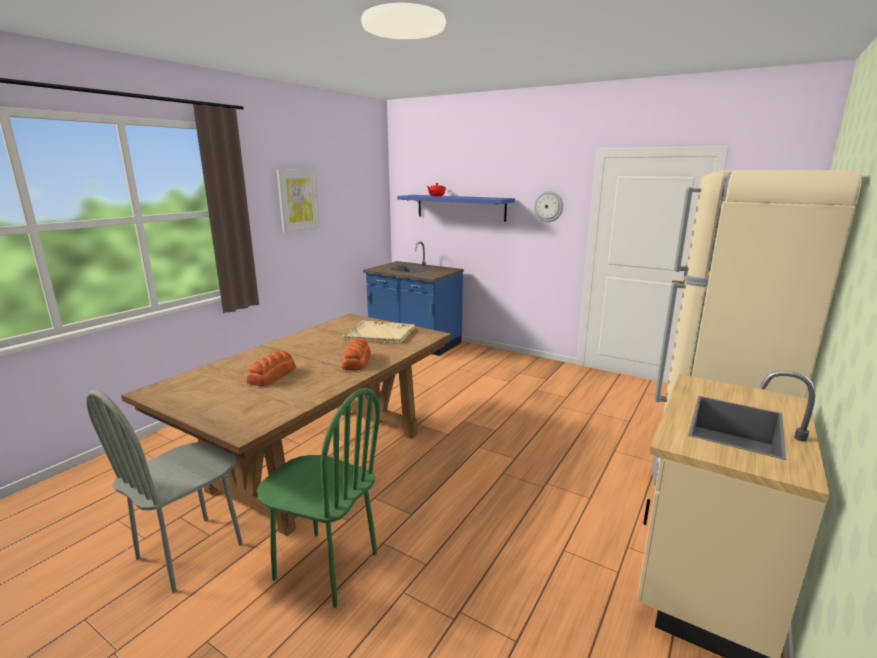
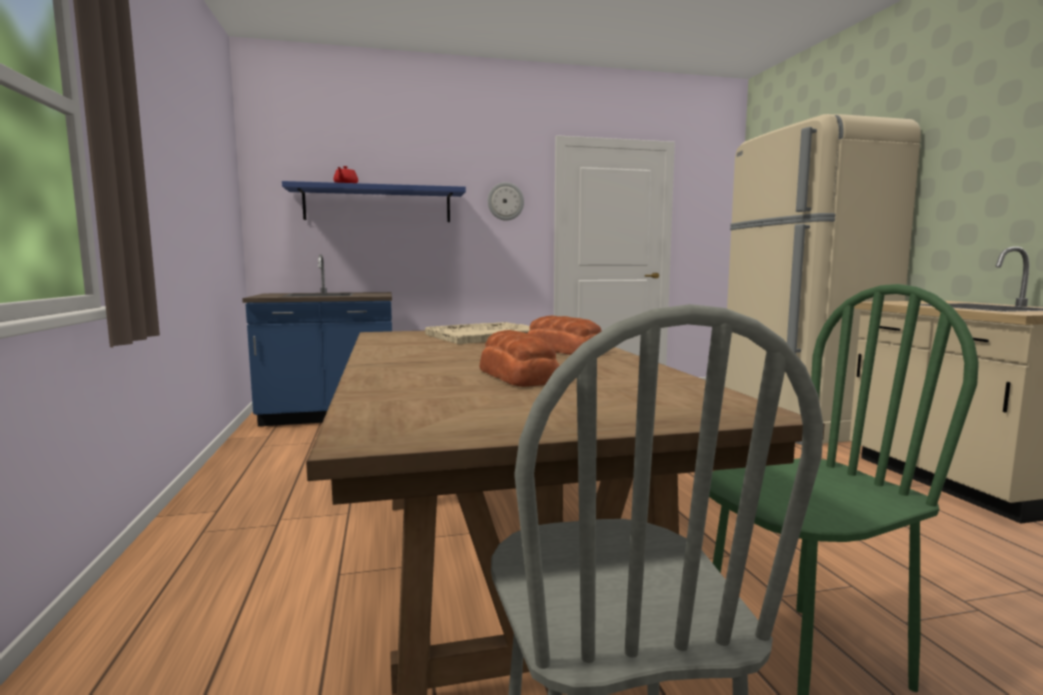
camera: 45 degrees left, 10 degrees down
(298, 200) = (167, 145): picture -> none

